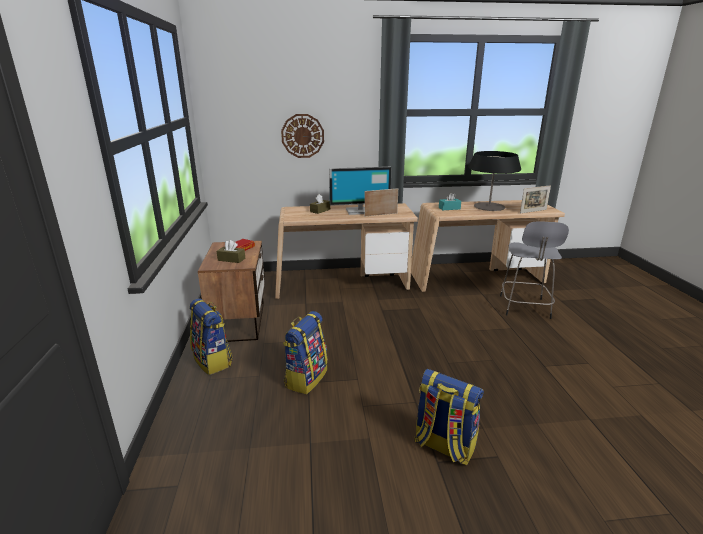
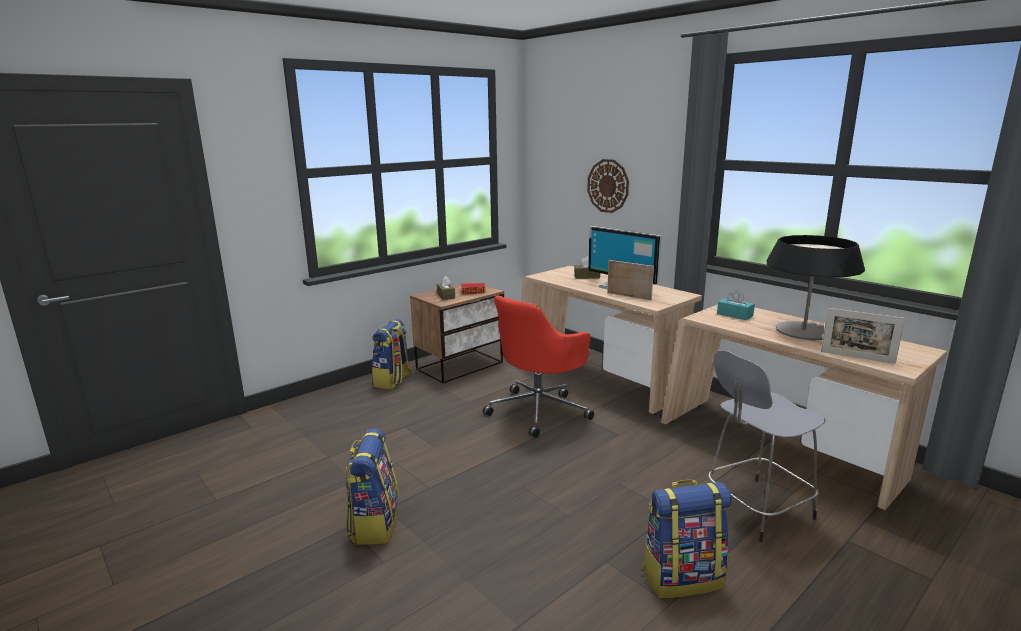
camera: 55 degrees right, 5 degrees down
(306, 378) = (410, 423): backpack -> backpack (682, 578)
(357, 319) = (539, 410): none -> red office chair

